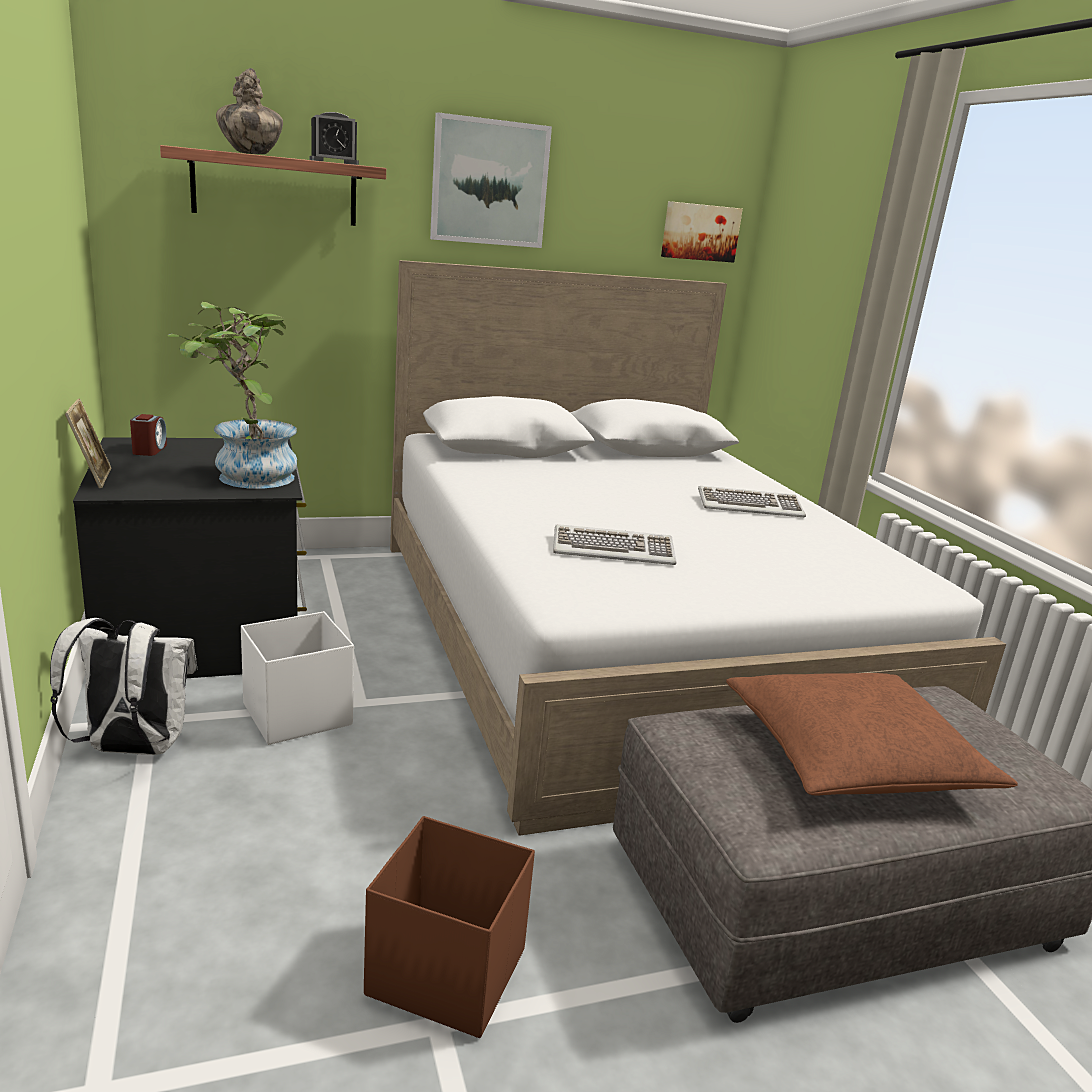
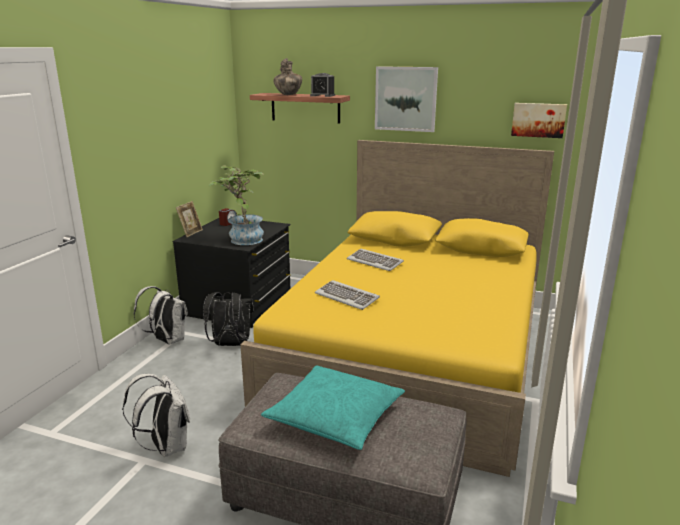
camera: 40 degrees right, 0 degrees up
(295, 715) = (230, 344): white storage box -> black backpack
(445, 971) = (166, 446): brown storage box -> white backpack
(625, 640) = (414, 353): white bed -> yellow bed
(750, 506) = (472, 289): keyboard -> keyboard (375, 262)
(852, 756) = (335, 416): brown pillow -> turquoise pillow

